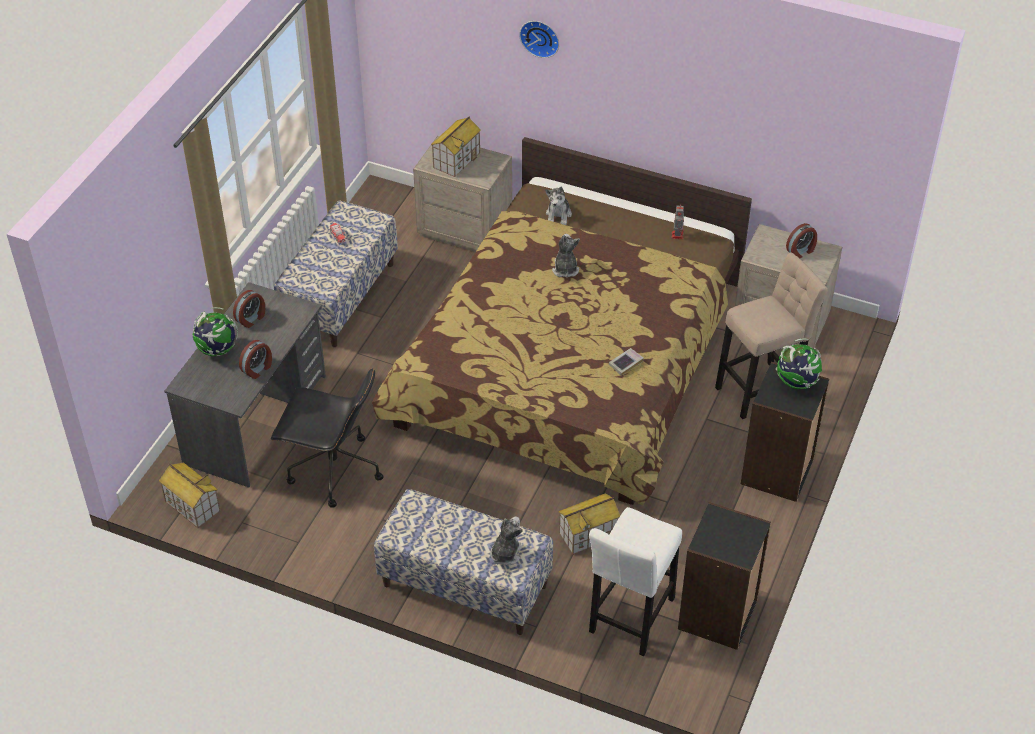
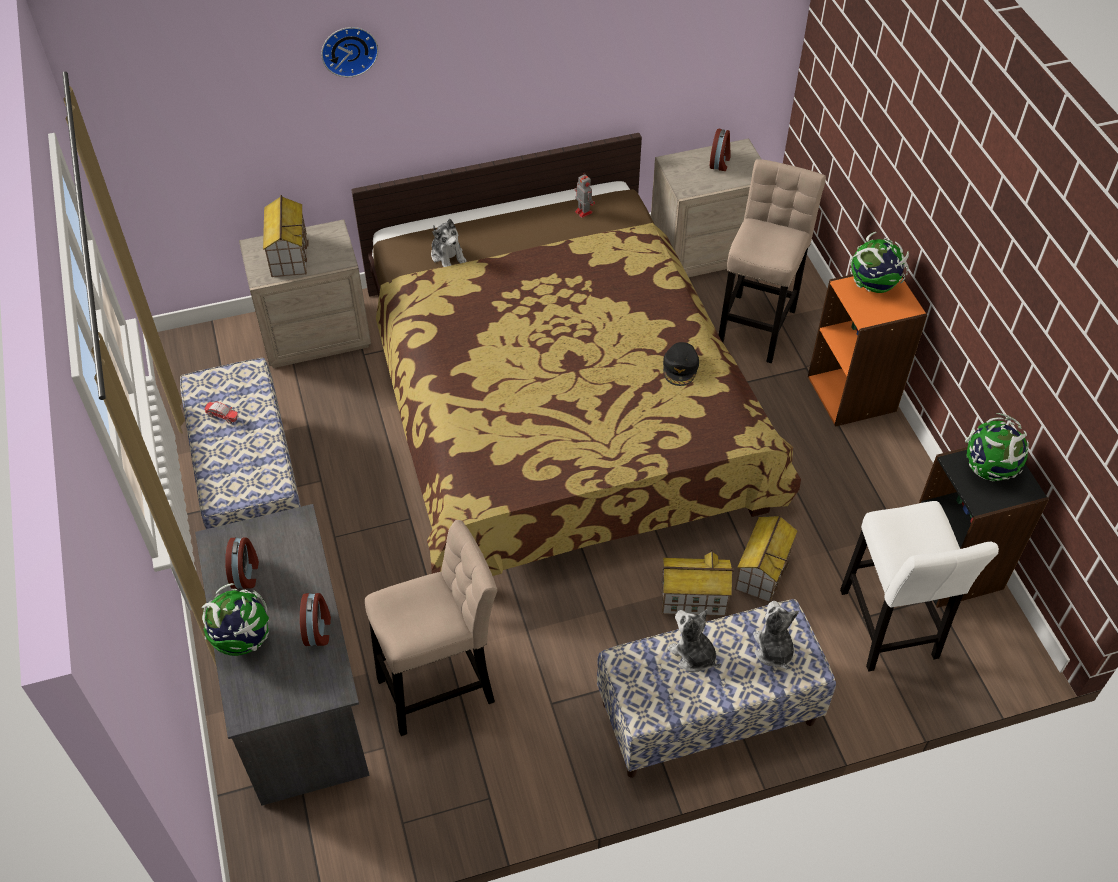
camera: 40 degrees left, 5 degrees up
(192, 506) = (324, 848): toy house -> toy house (692, 599)
(333, 470) = (442, 686): black office chair -> beige stool
(565, 269) = (518, 307): plush toy -> plush toy (693, 654)
(625, 363) = (680, 367): book -> black cap
(732, 530) = (988, 468): none -> globe
(778, 472) = (852, 393): black bookcase -> orange bookcase

